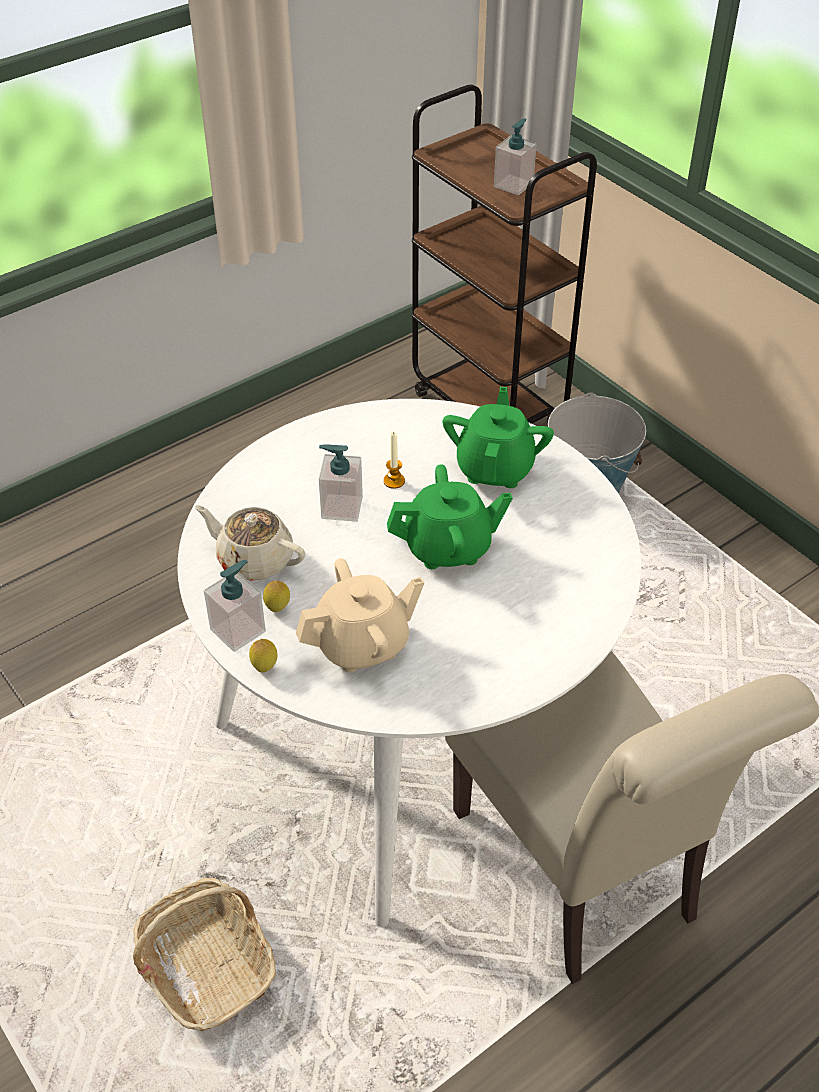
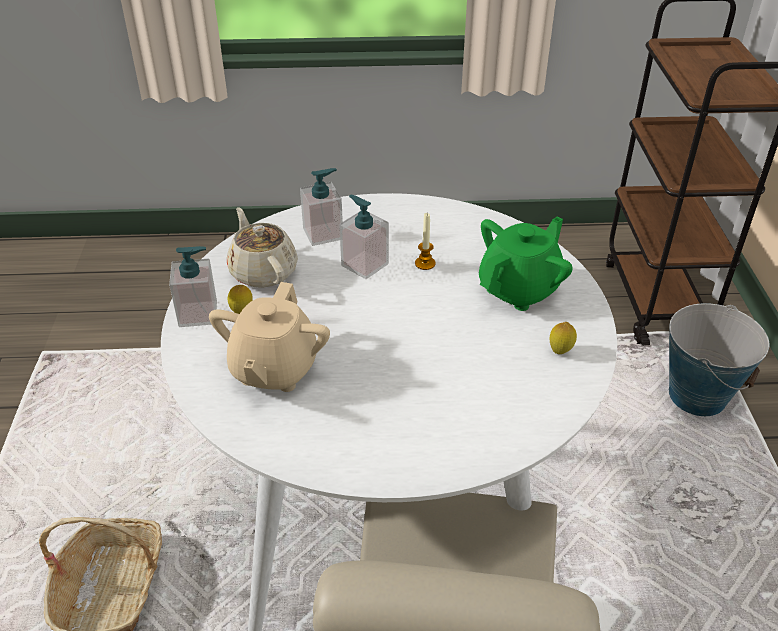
camera: 35 degrees right, 5 degrees down
(264, 667) = (187, 349): lemon -> lemon (560, 351)
(362, 644) = (274, 369): beige teapot -> beige teapot turned 90 degrees clockwise
(448, 548) = (418, 331): green teapot -> none
(513, 185) = (718, 83): soap dispenser -> soap dispenser (323, 234)

